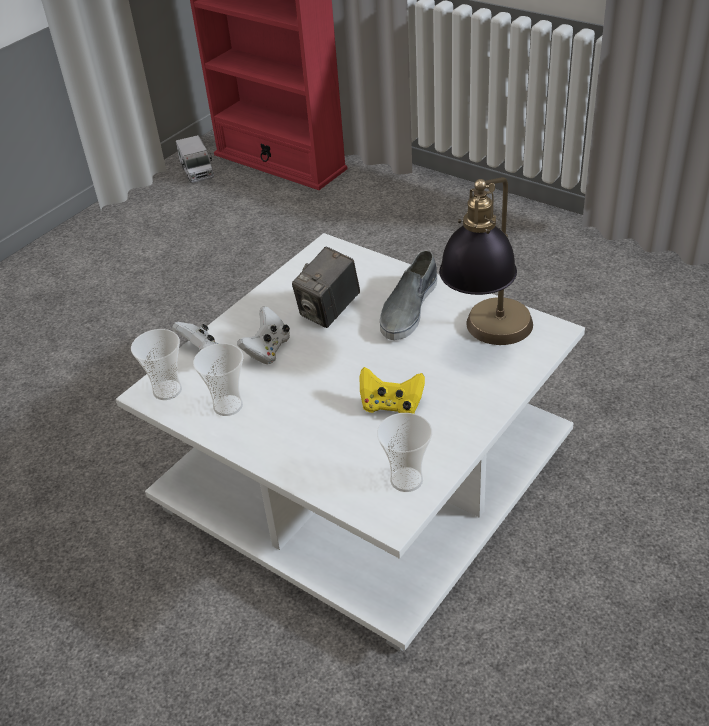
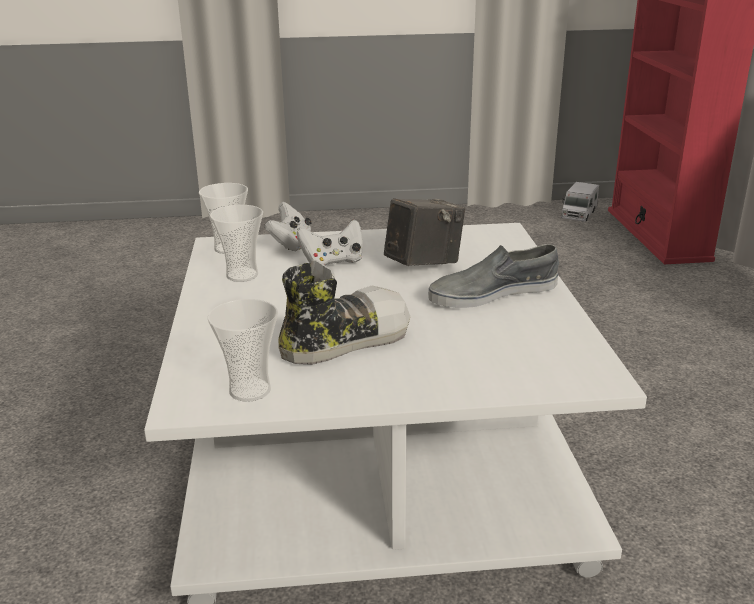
camera: 45 degrees right, 15 degrees down
(329, 311) = (423, 264): camera -> camera turned 150 degrees clockwise
(391, 406) = (343, 340): yellow game controller -> shoe
(487, 341) = (517, 349): table lamp -> none

